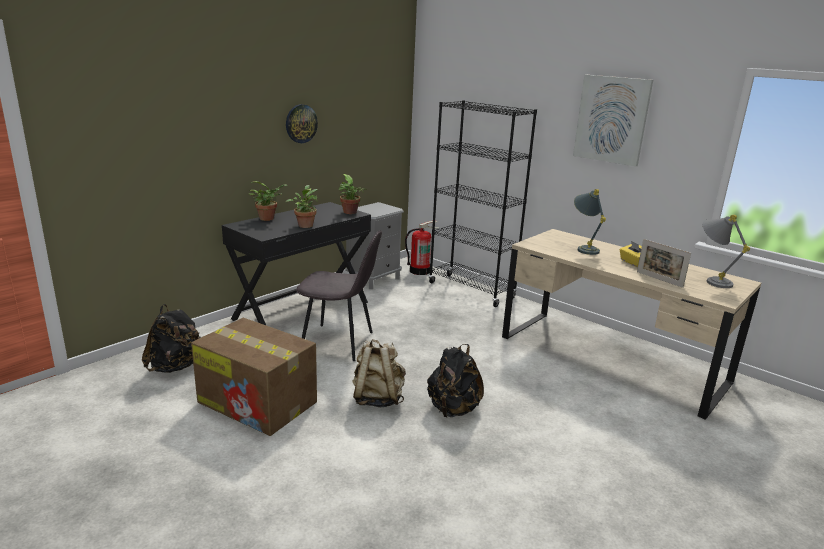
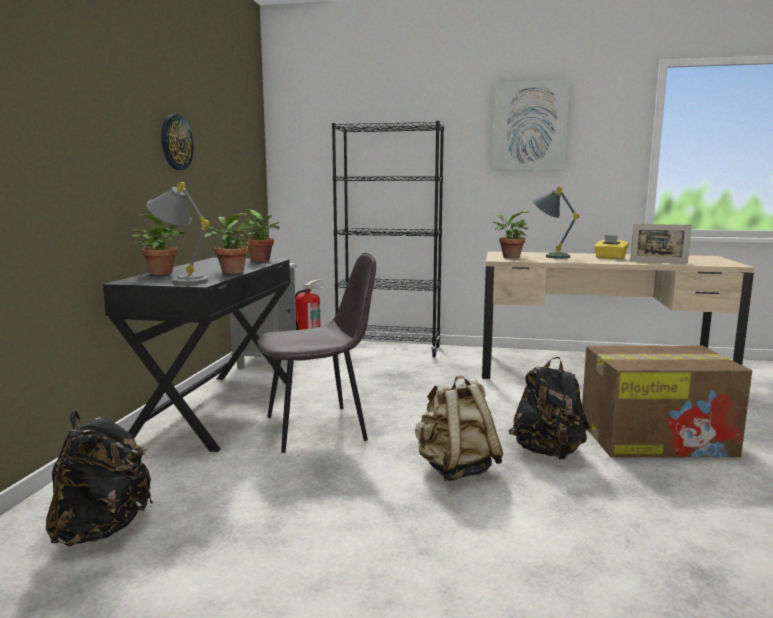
camera: 30 degrees left, 10 degrees down
(259, 402) = (310, 527): cardboard box -> cardboard box (657, 438)
(545, 242) = (509, 257): none -> potted plant
(711, 280) = (688, 258): grey table lamp -> grey table lamp (181, 281)

